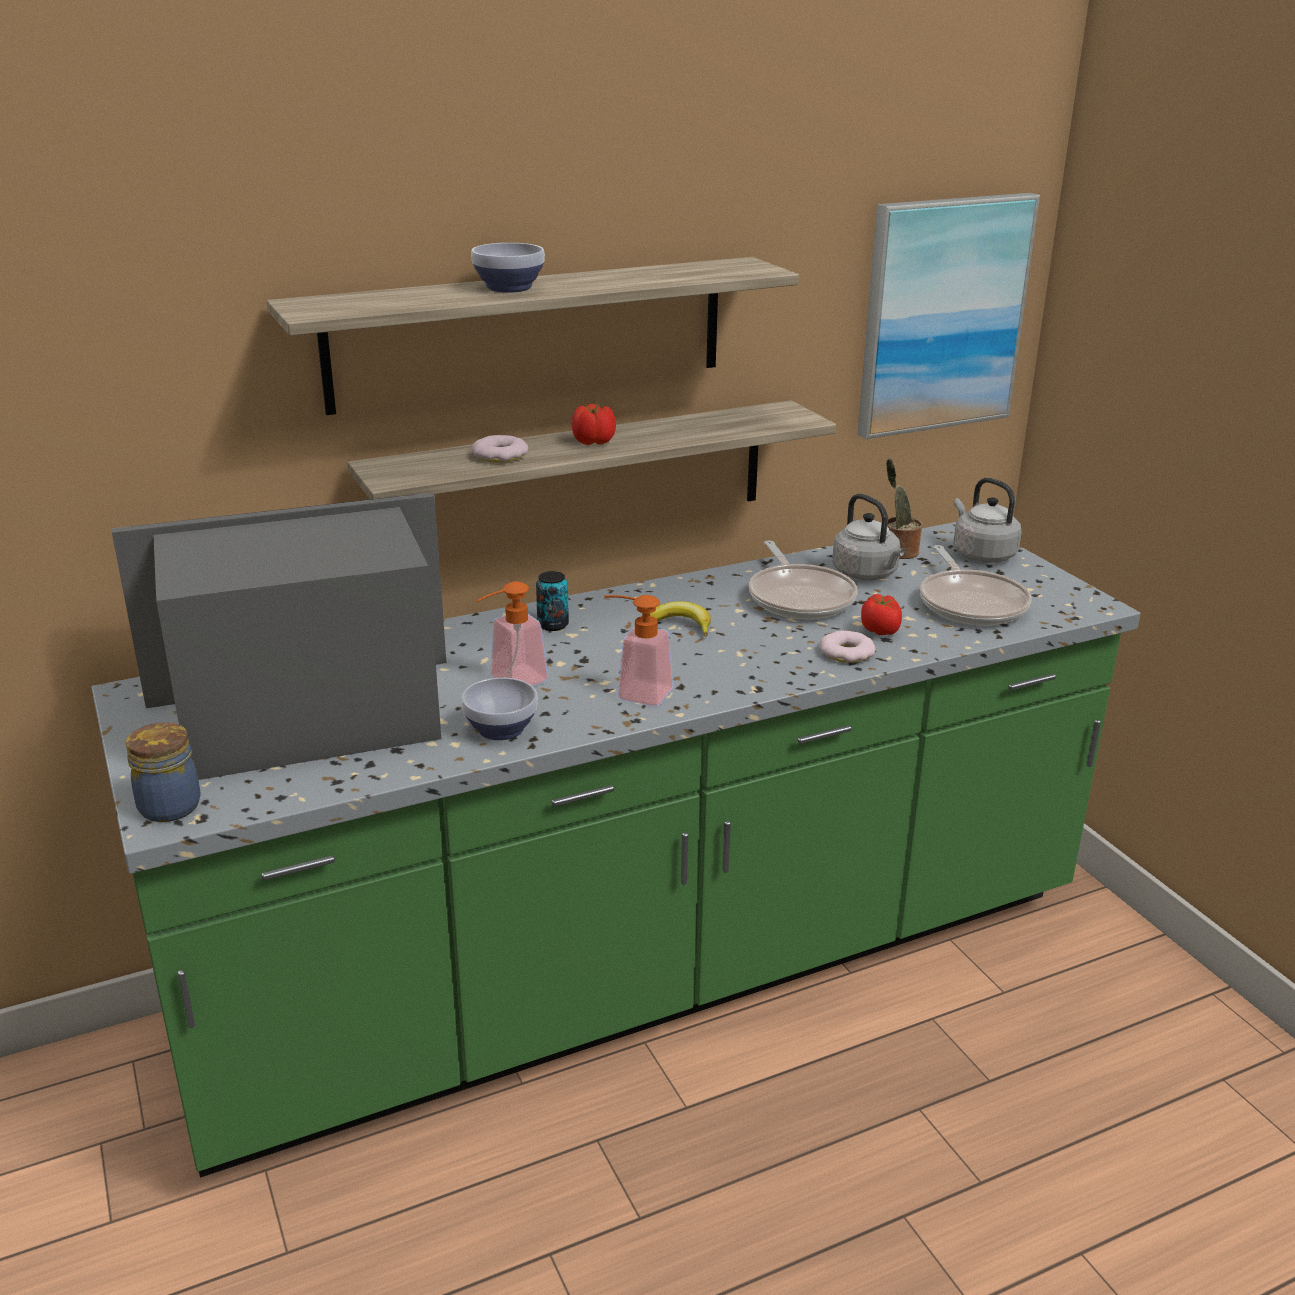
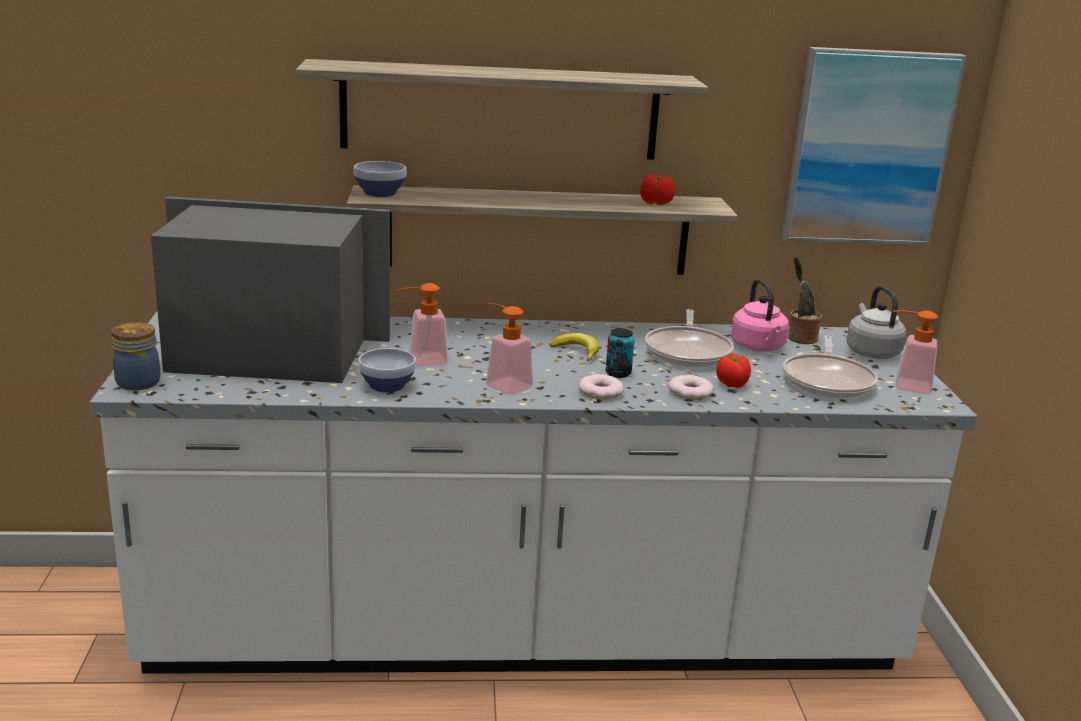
camera: 20 degrees right, 5 degrees down
(500, 455) = (459, 196): donut -> donut (601, 392)
(508, 288) = (474, 70): bowl -> bowl (379, 193)
(553, 625) = (484, 334): can -> can (618, 373)
(594, 442) = (535, 199): tomato -> tomato (656, 203)
(644, 970) = (525, 632): green counter -> white counter
(867, 574) = (758, 347): grey kettle -> pink kettle
(1047, 591) = (905, 386): none -> soap dispenser

